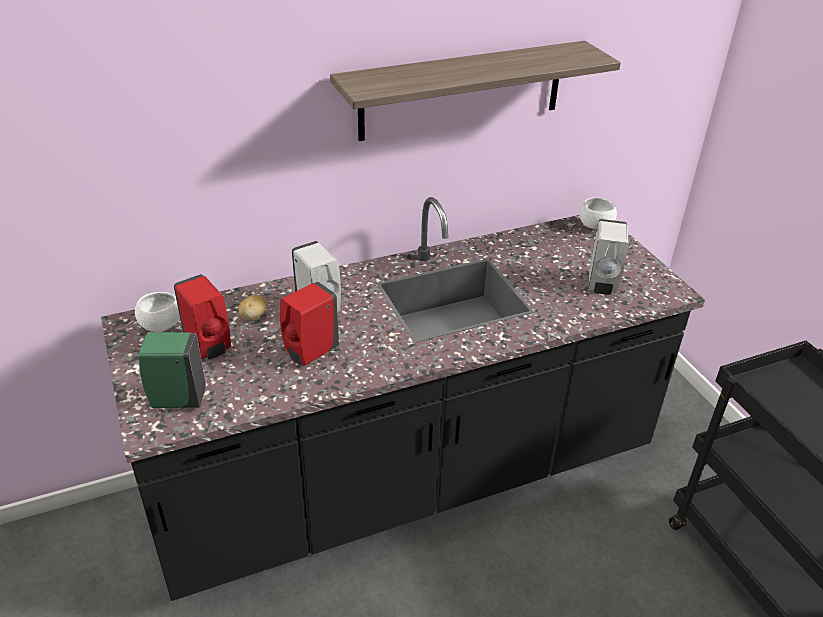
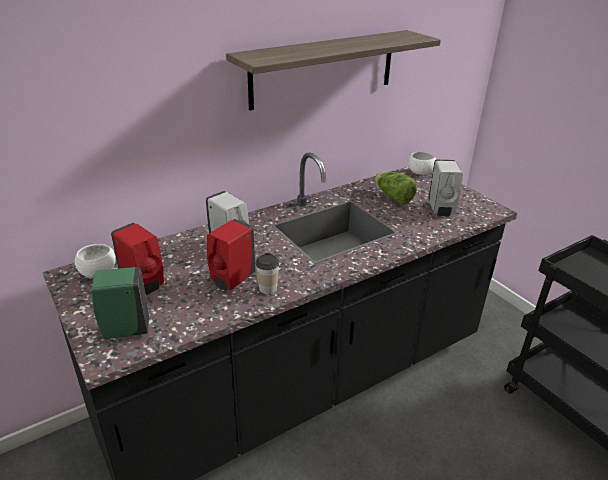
camera: 10 degrees left, 5 degrees down
(253, 317) = (177, 259): potato -> none
(349, 369) = (267, 289): none -> cup
(545, 260) = (393, 197): none -> lettuce

